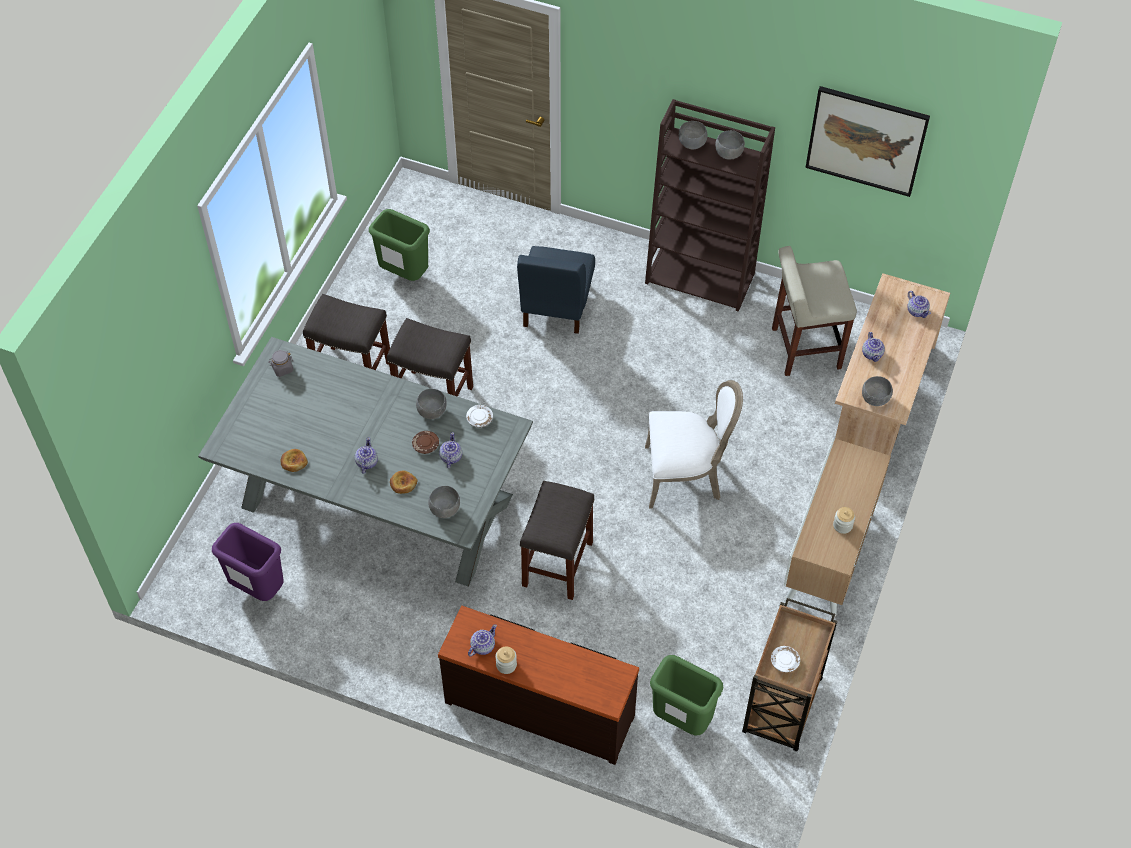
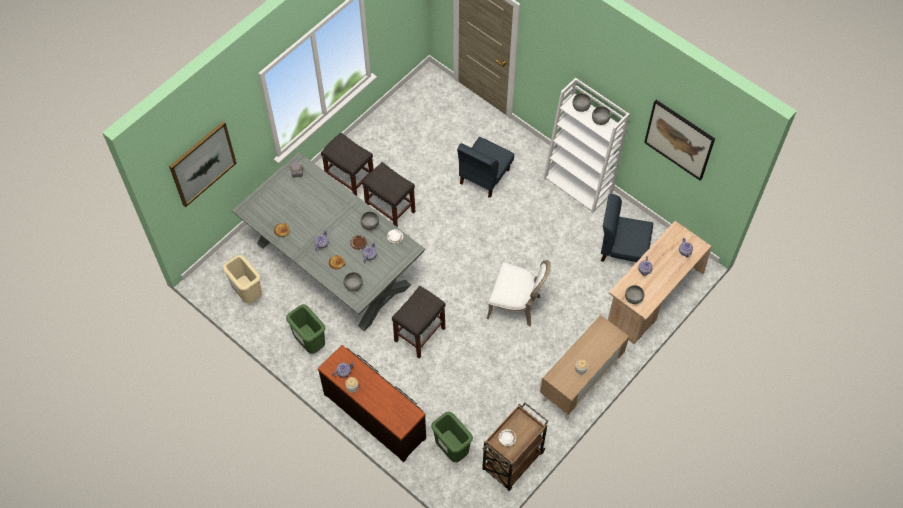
camera: 20 degrees right, 5 degrees up
(143, 380) = (202, 163): none -> picture
(257, 589) = (247, 294): purple trash can -> beige trash can
(403, 275) = (403, 130): green trash can -> green trash can (309, 343)
(701, 278) = (579, 185): brown bookcase -> white bookcase
(804, 348) = (622, 249): beige stool -> blue chair

